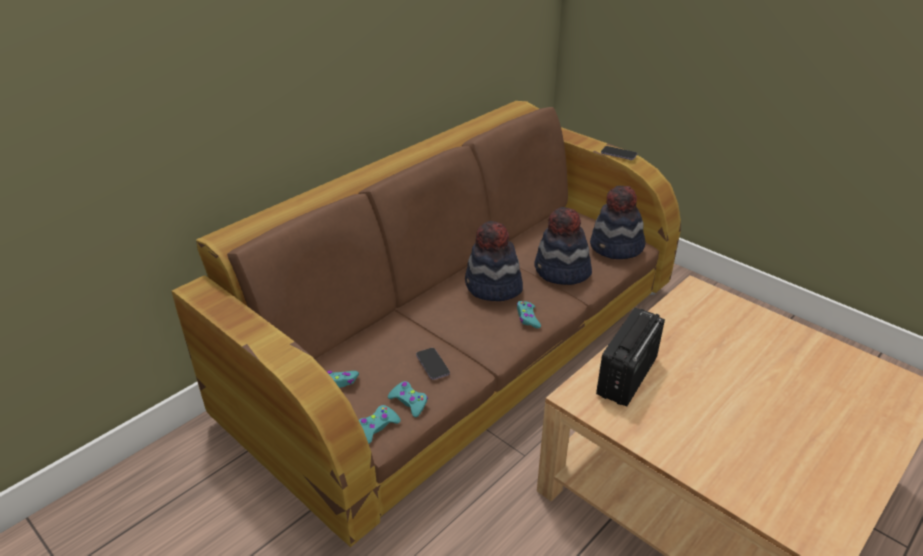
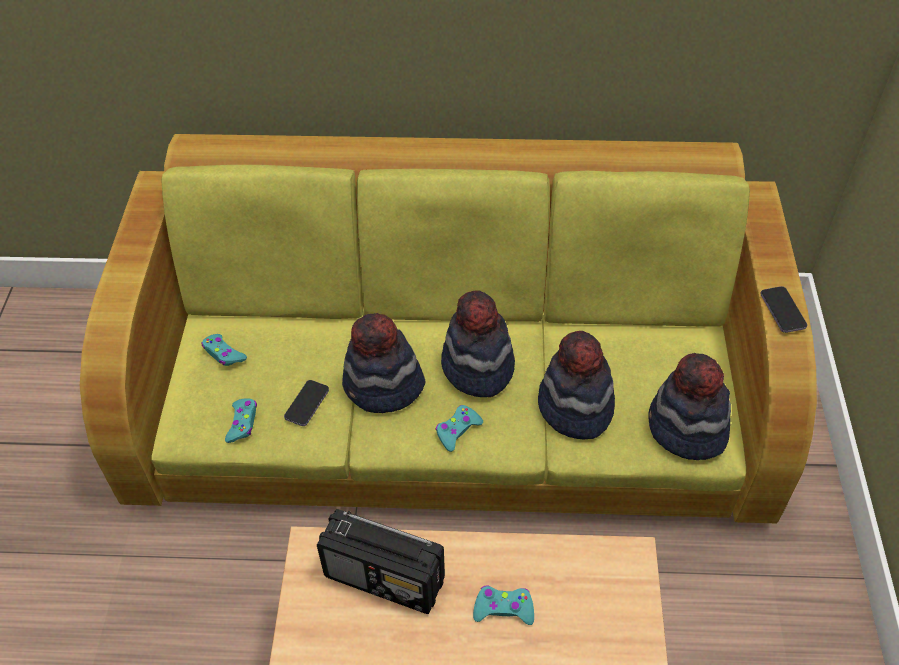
camera: 50 degrees right, 15 degrees up
(377, 427) = (189, 424): turquoise game controller -> turquoise game controller (503, 608)
(461, 327) = (383, 386): none -> hat
(462, 347) = (452, 404): brown sofa -> green sofa
(626, 377) = (385, 578): radio -> radio turned 150 degrees counterclockwise

